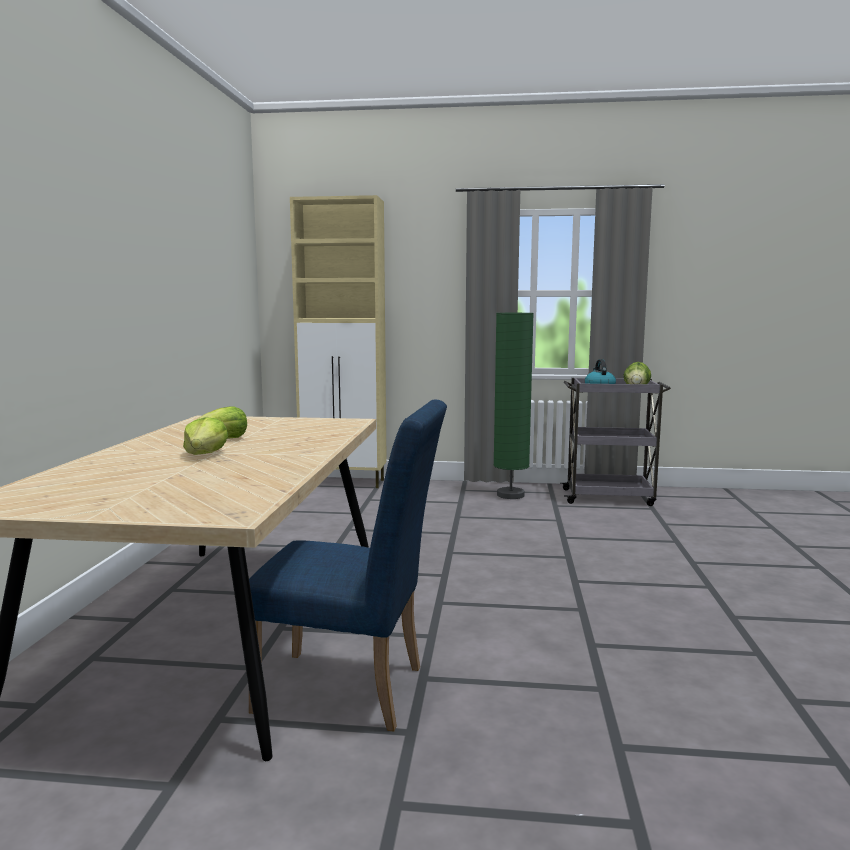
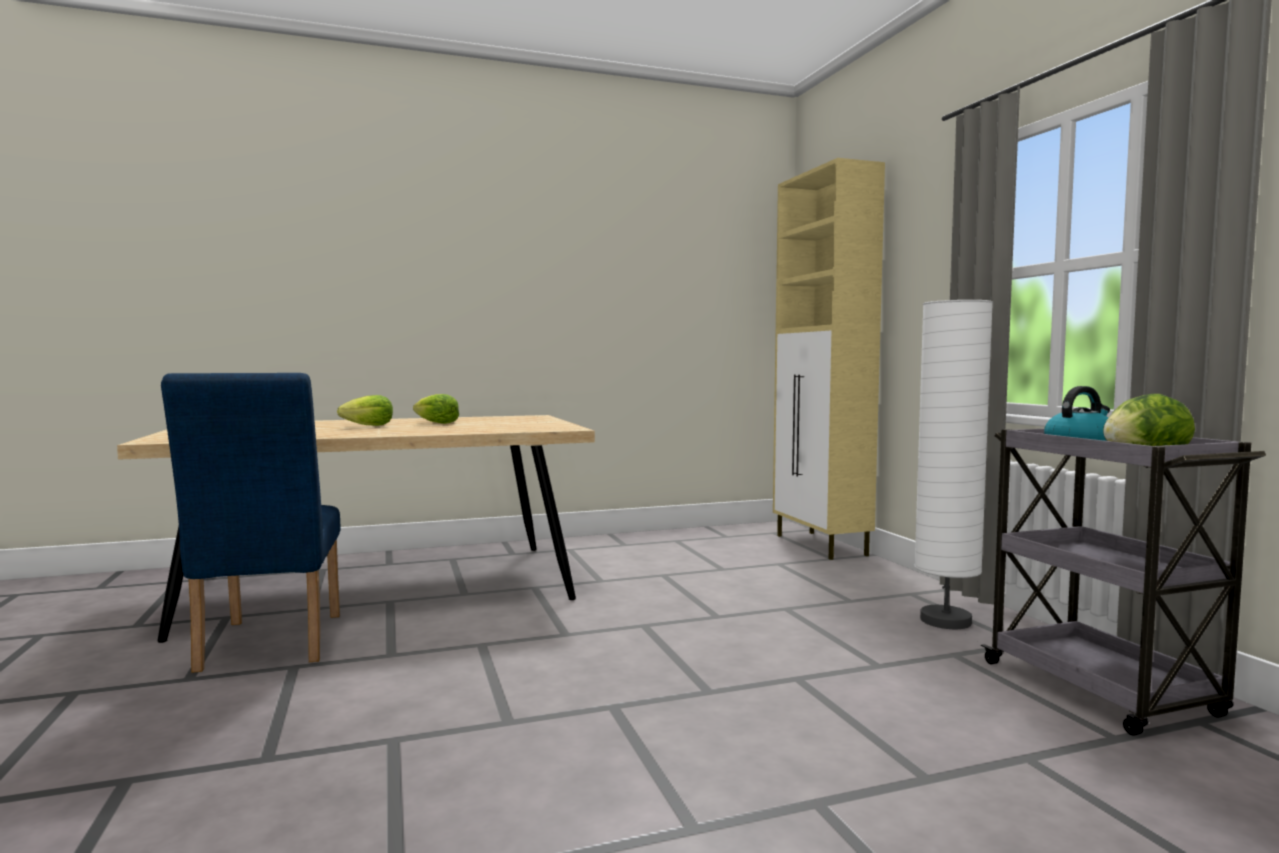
camera: 65 degrees right, 5 degrees down
(510, 495) = (945, 621): green floor lamp -> white floor lamp

